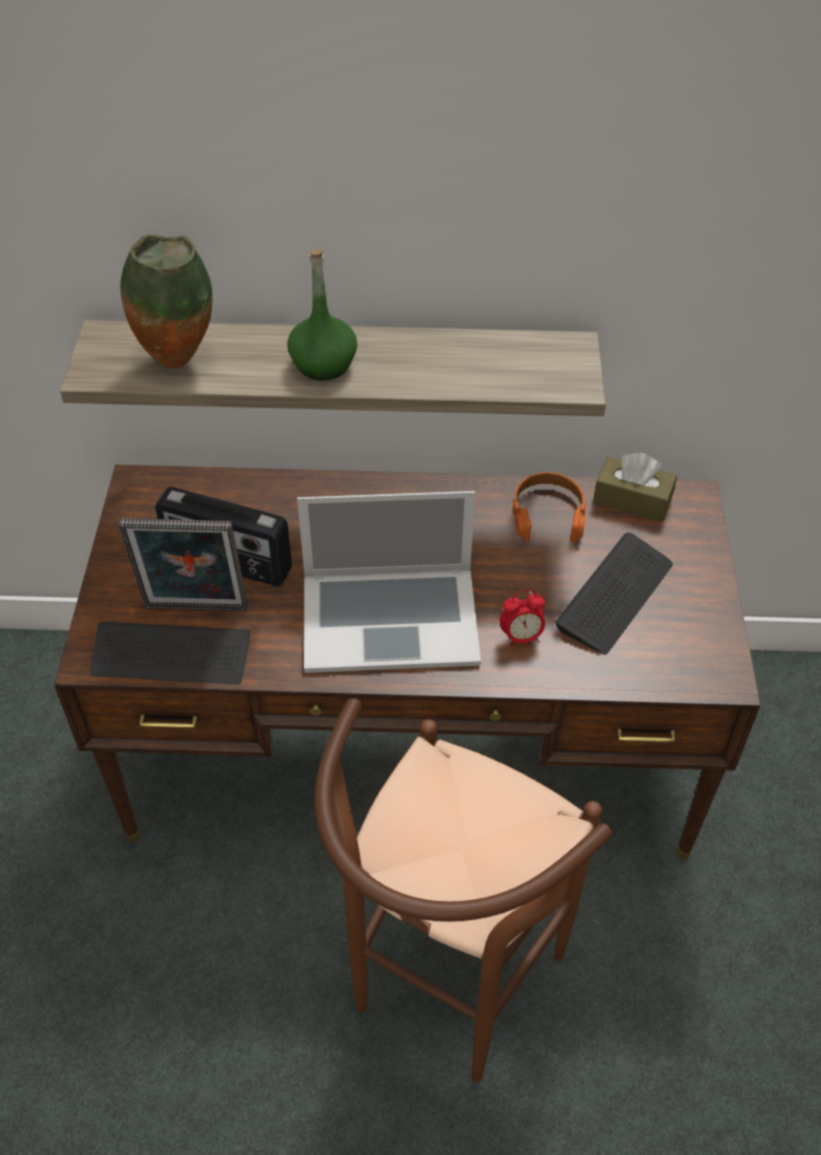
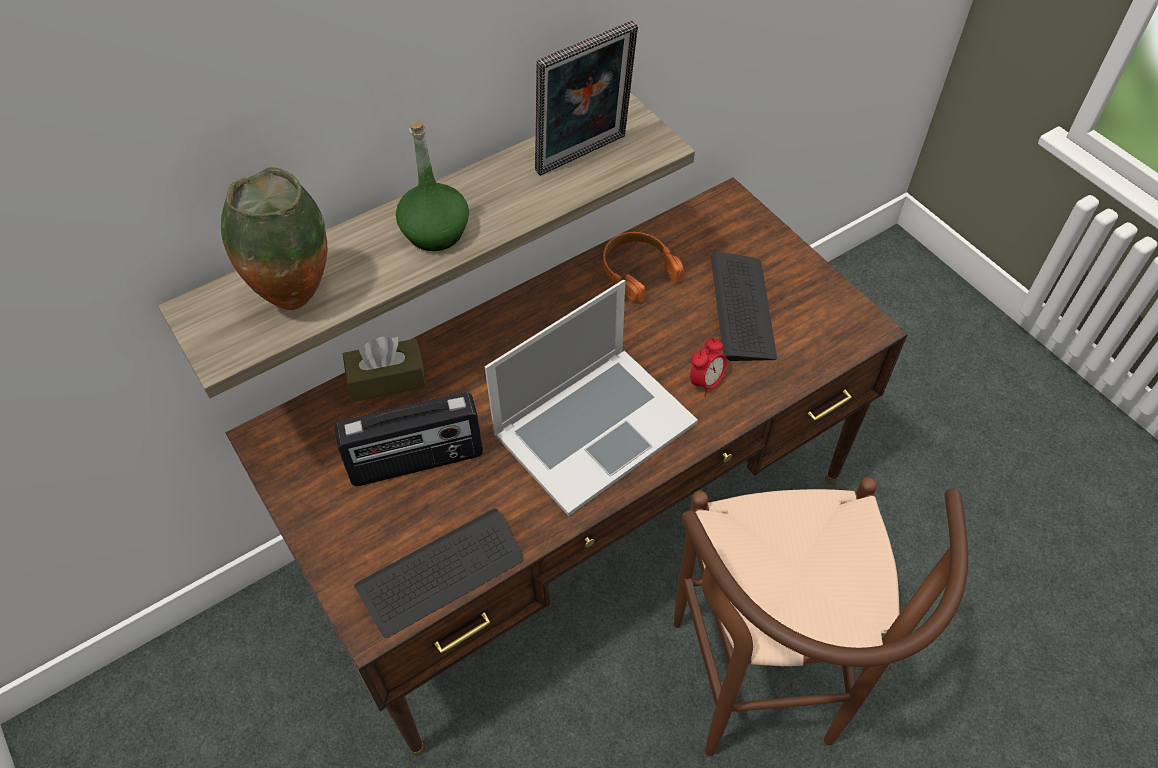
camera: 35 degrees left, 5 degrees up
(195, 611) = (427, 522): picture frame -> picture frame (584, 157)
(632, 500) = (688, 225): brown tissue box -> brown tissue box (387, 379)

